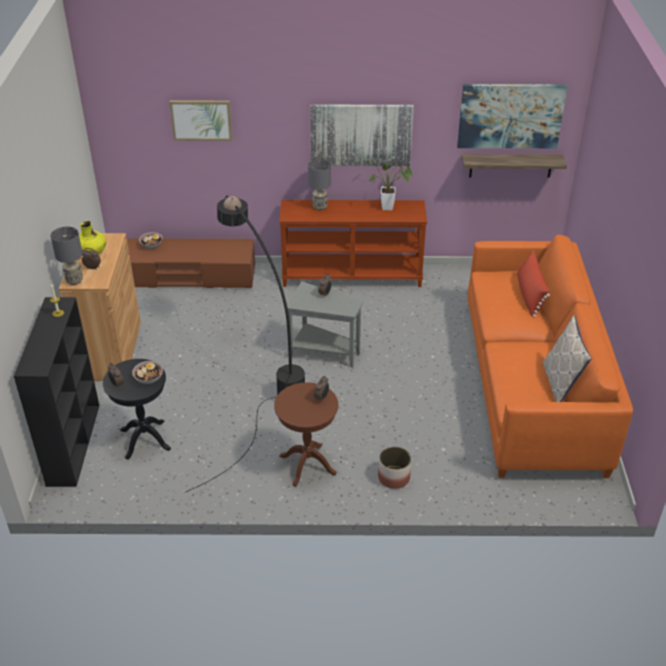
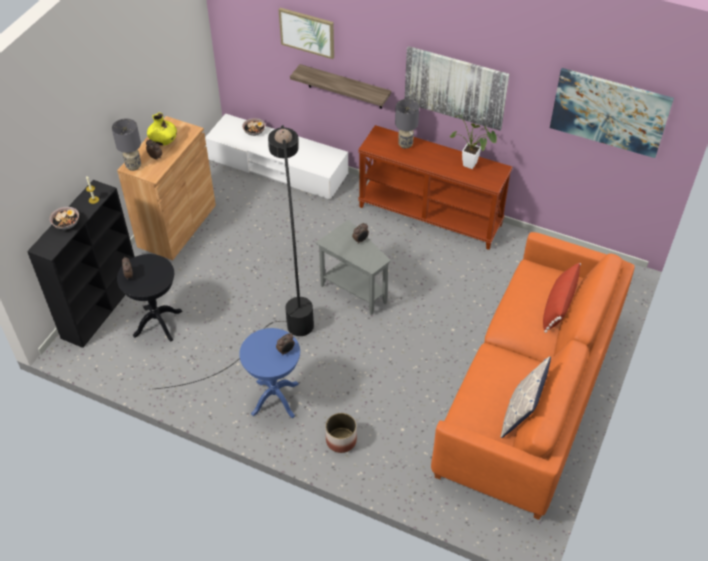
camera: 25 degrees right, 10 degrees up
(149, 378) = (157, 278): bowl -> bowl (66, 223)
(183, 276) = (277, 167): brown tv stand -> white tv stand
(307, 464) = (275, 399): brown side table -> blue side table
(510, 165) = (605, 160): shelf -> shelf (345, 87)

